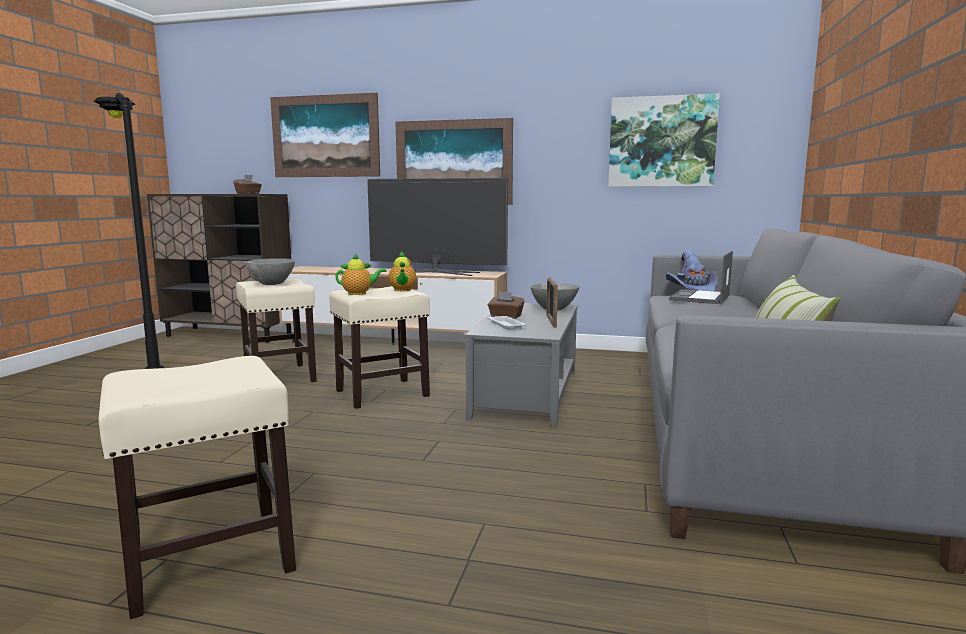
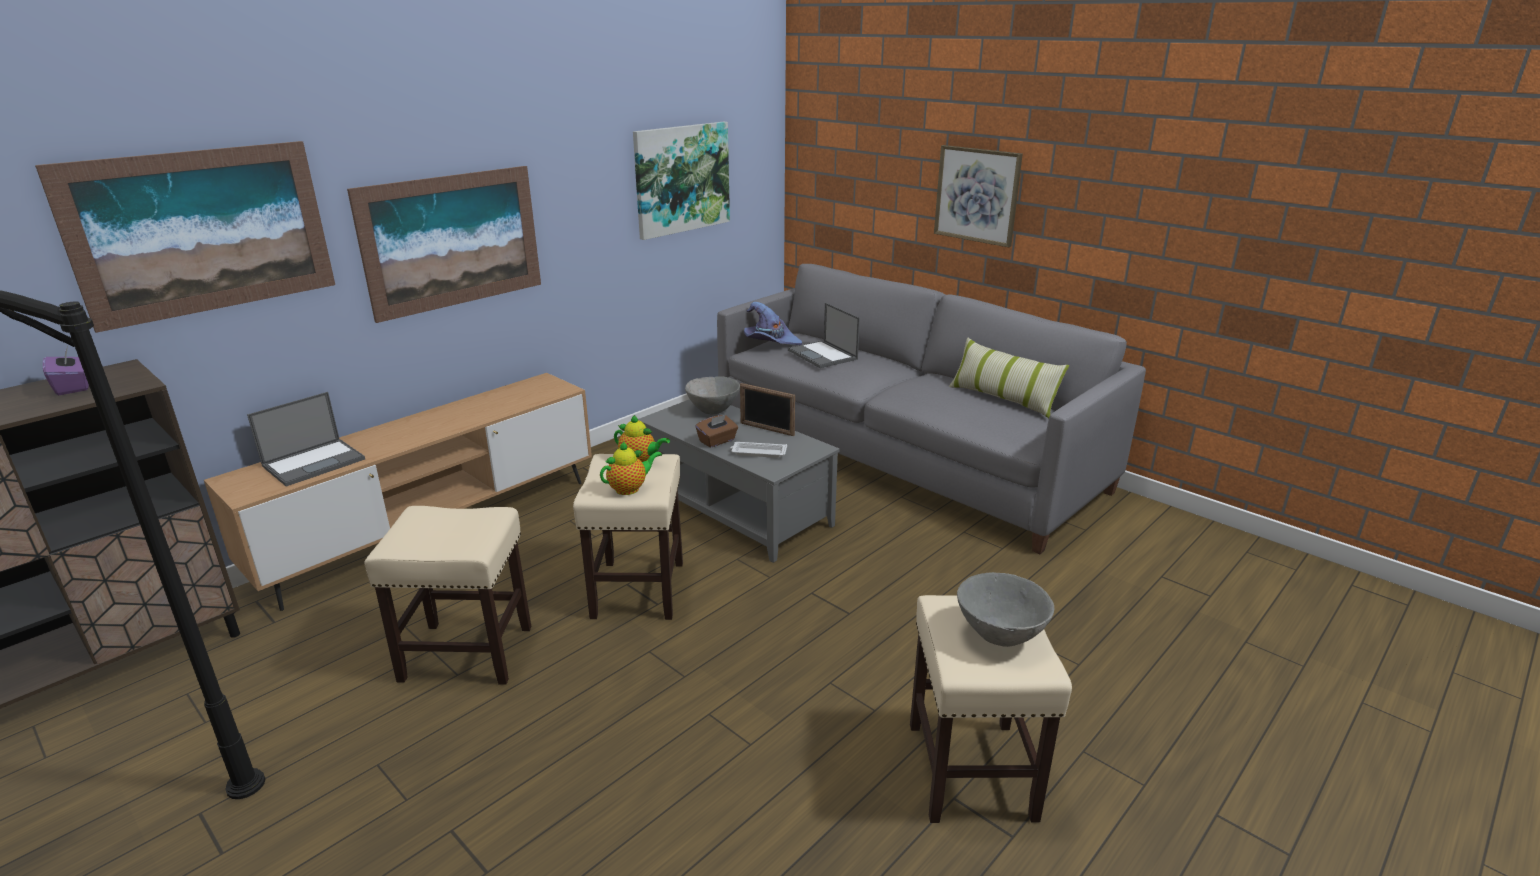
camera: 60 degrees left, 15 degrees up
(248, 193) = (74, 386): brown tissue box -> purple tissue box
(271, 284) = (447, 533): grey bowl -> grey bowl (999, 636)
(334, 269) = (315, 462): none -> laptop
(359, 293) = (630, 488): teapot -> teapot turned 45 degrees clockwise
(436, 273) = (487, 408): television -> none
(900, 113) = (977, 195): none -> picture

